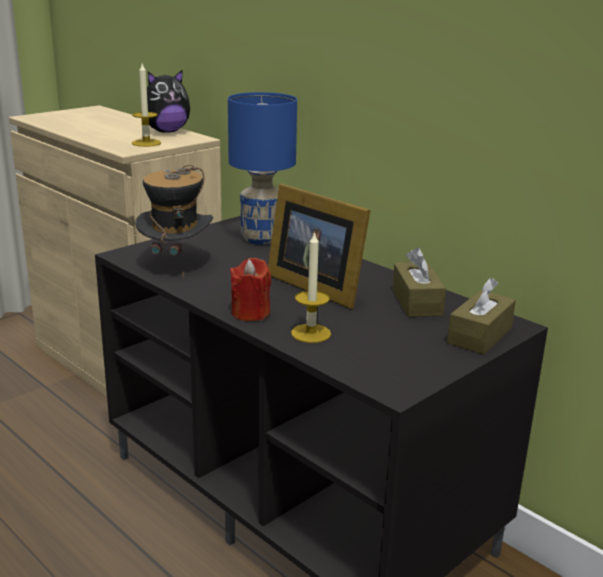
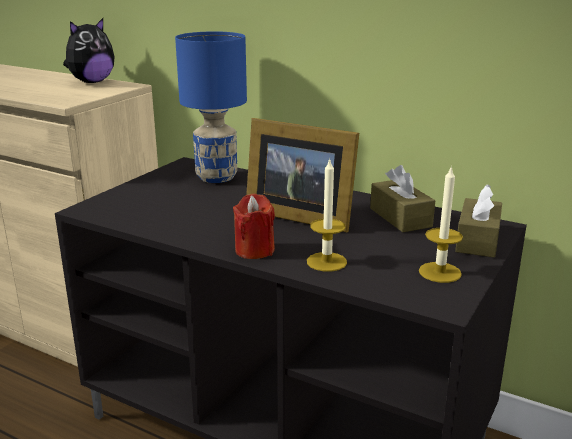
camera: 15 degrees left, 0 degrees up
(146, 143) = (79, 94): candle -> candle (440, 272)
(176, 264) = (147, 212): hat -> none

